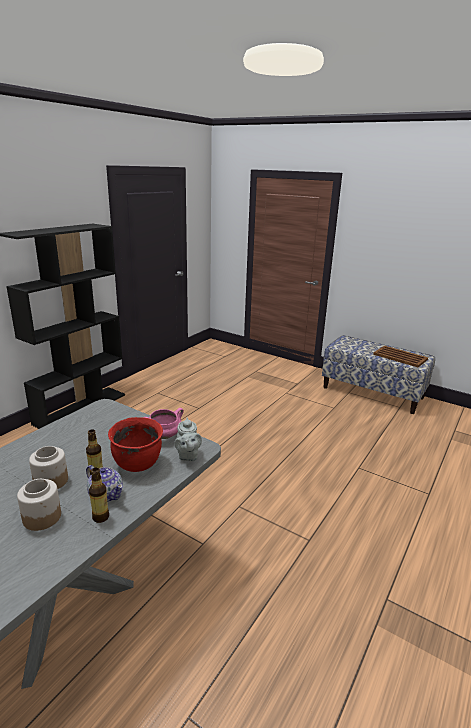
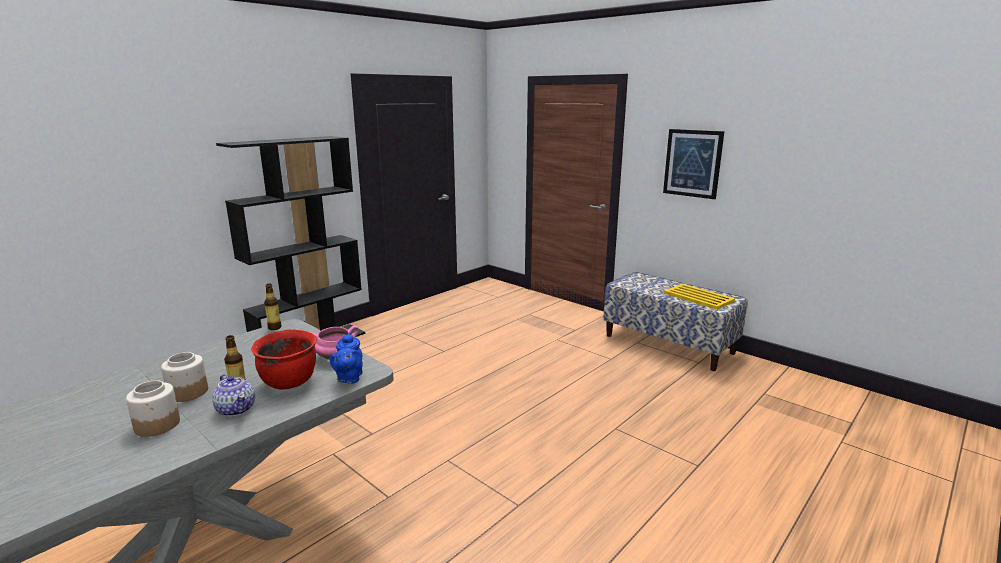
camera: 10 degrees right, 5 degrees down
(101, 517) = (217, 429): bottle -> bottle (274, 327)
(187, 456) = (349, 378): grey teapot -> blue teapot
(395, 249) = (692, 163): none -> picture
(399, 357) = (698, 297): brown tray -> yellow tray

